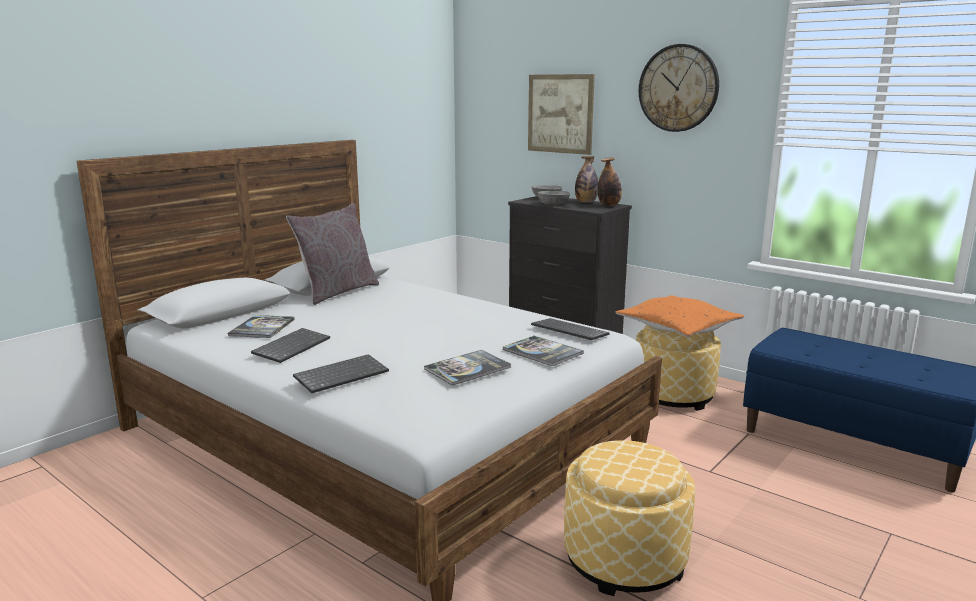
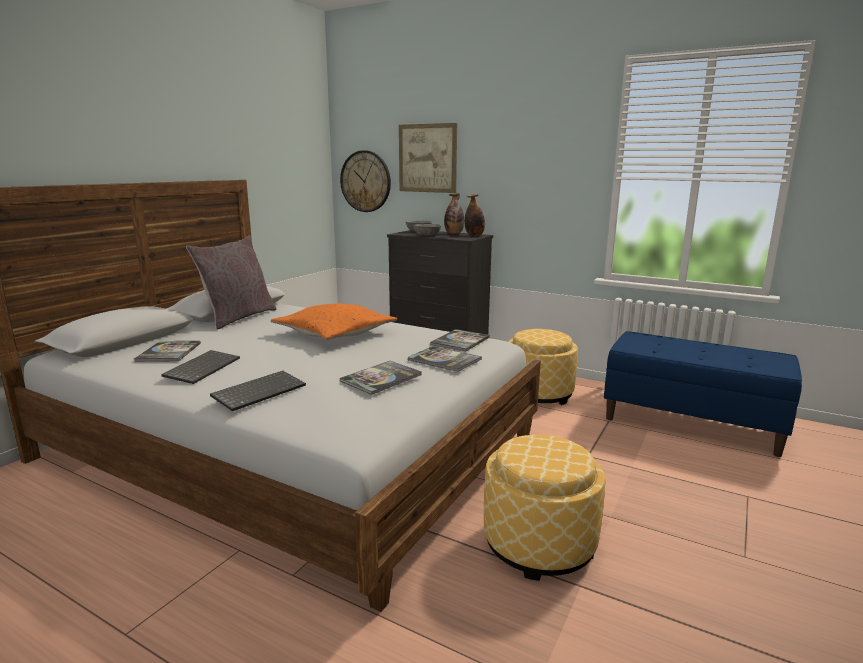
camera: 10 degrees left, 0 degrees up
(568, 331) = (460, 341): keyboard -> book
(677, 327) = (542, 335): orange pillow -> orange pillow (334, 333)
(678, 88) = (531, 133): wall clock -> wall clock (365, 181)

